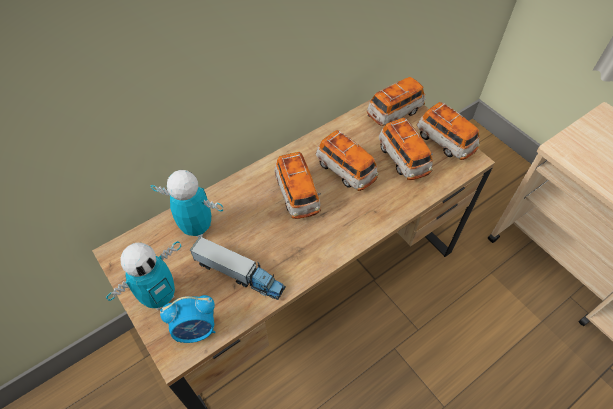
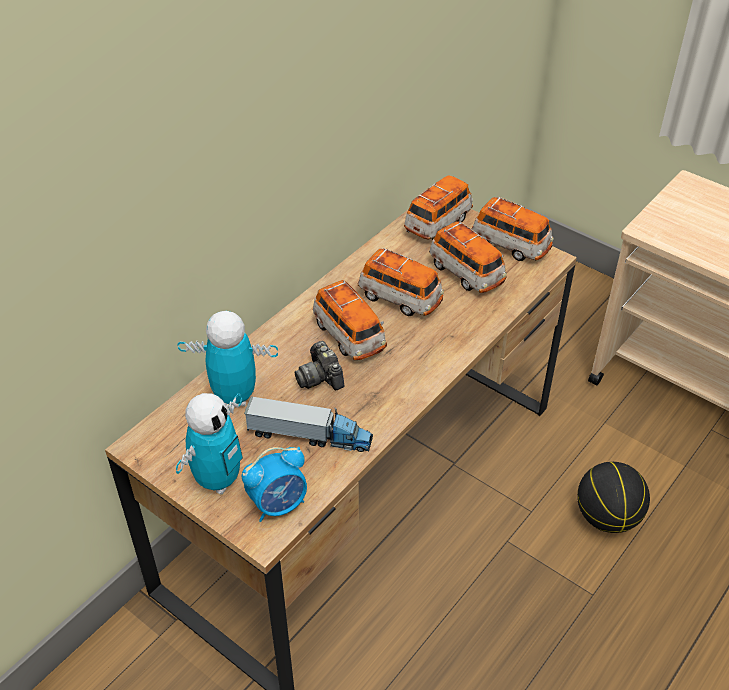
camera: 15 degrees left, 10 degrees down
(264, 225) = (320, 377): none -> camera
(472, 348) = (607, 517): none -> basketball

